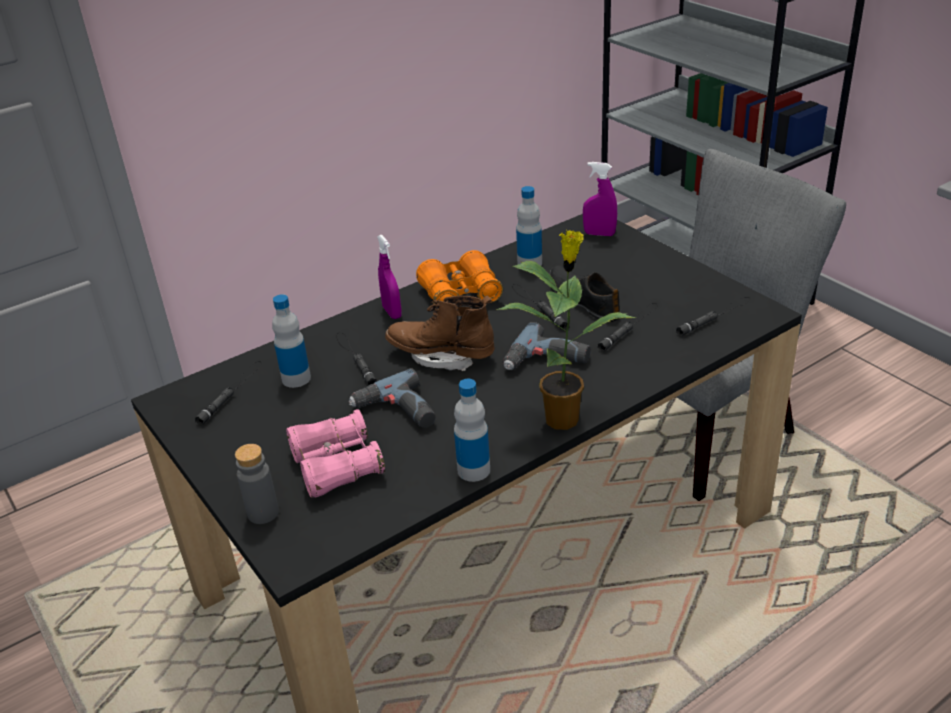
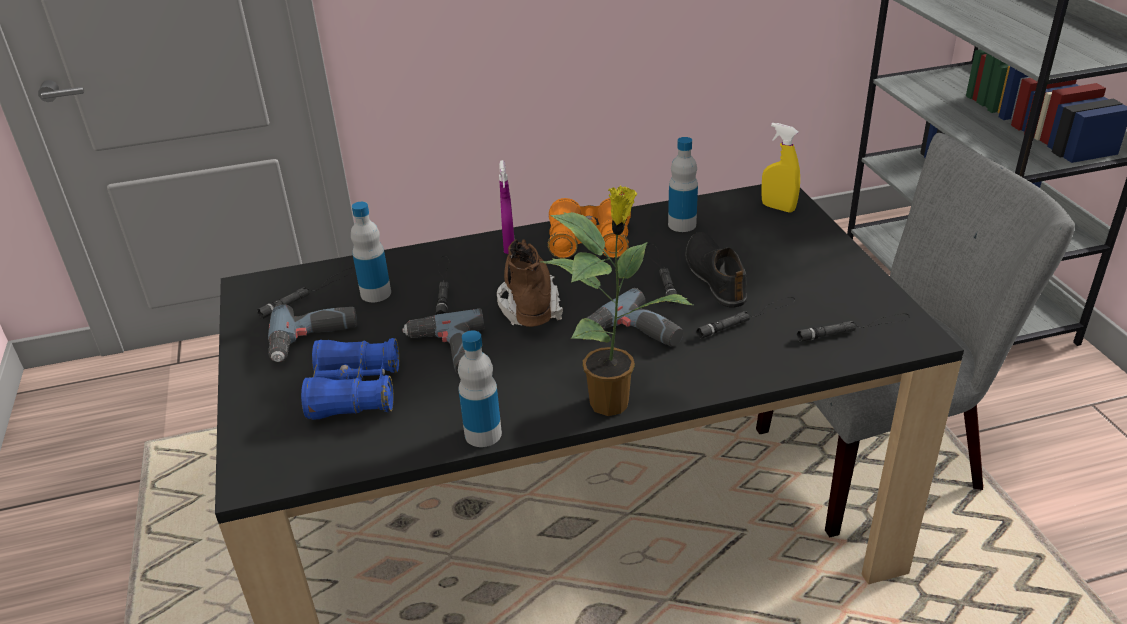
camera: 20 degrees right, 0 degrees up
(263, 513) = (258, 422): grey bottle -> none
(265, 431) = (314, 340): none -> power drill
(336, 466) = (355, 392): pink binoculars -> blue binoculars
(442, 356) = (529, 304): brown boot -> brown boot turned 45 degrees clockwise
(599, 234) = (778, 208): purple spray bottle -> yellow spray bottle

